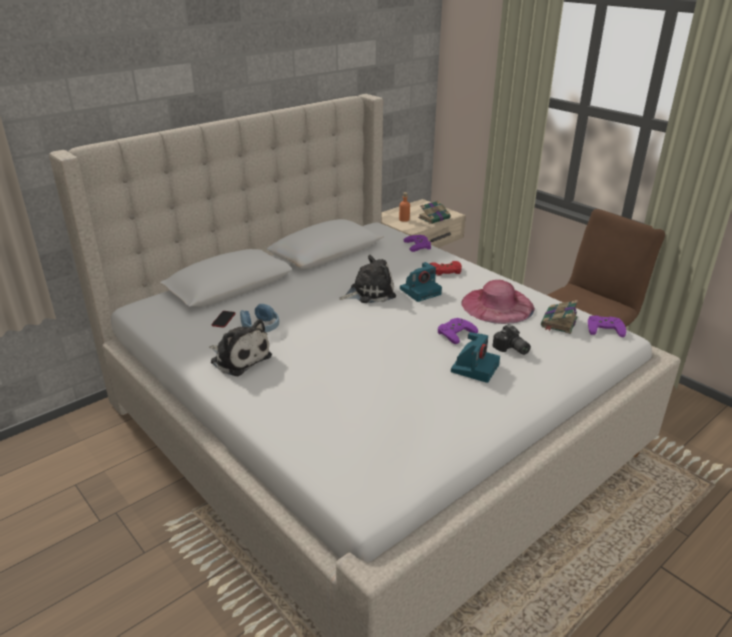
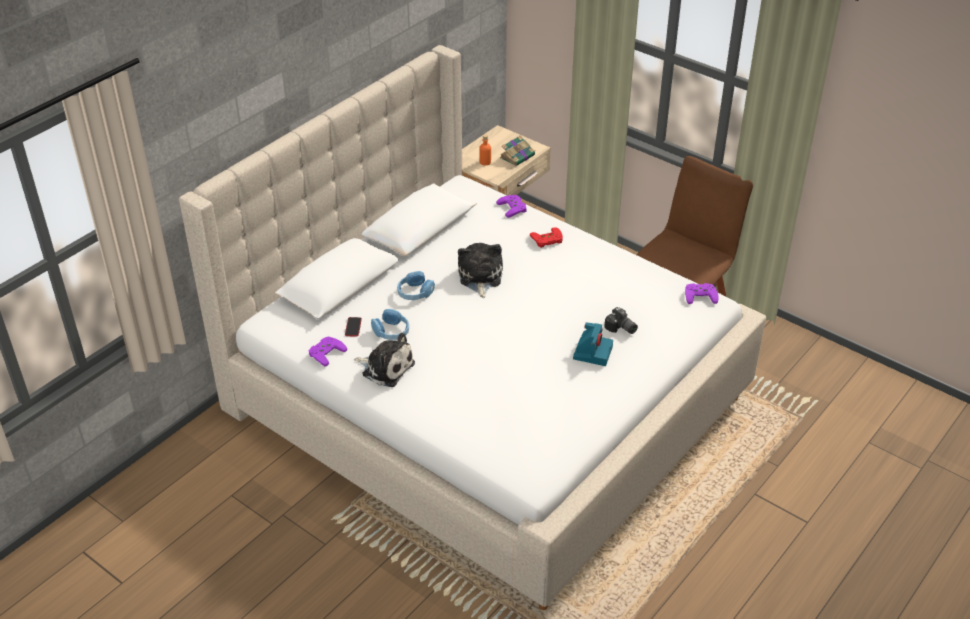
camera: 10 degrees left, 10 degrees up
(299, 298) = (415, 292): none -> blue headphones
(369, 292) = (480, 277): plush toy -> plush toy turned 60 degrees counterclockwise
(420, 291) = (528, 270): camera -> none
(454, 332) = (569, 315): purple game controller -> purple game controller (325, 352)
(497, 305) = (602, 279): pink hat -> none
(558, 322) = (659, 293): book -> none

